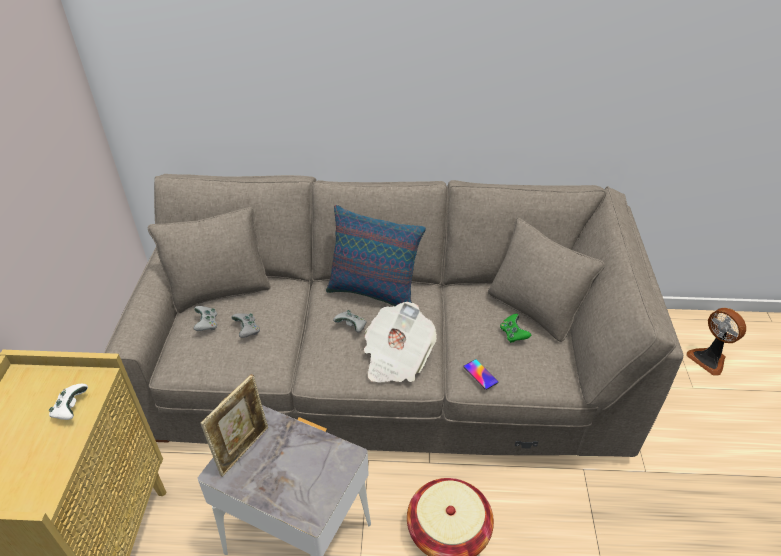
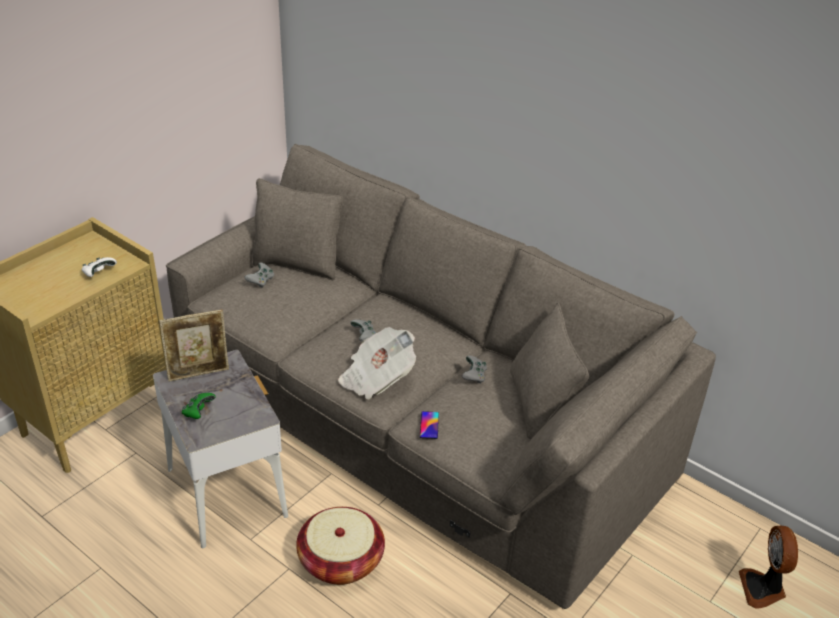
camera: 35 degrees right, 5 degrees down
(247, 330) = (284, 300): grey game controller -> grey game controller (474, 376)
(373, 293) = (411, 323): blue pillow -> none
(513, 334) = (492, 412): green game controller -> green game controller (198, 412)

